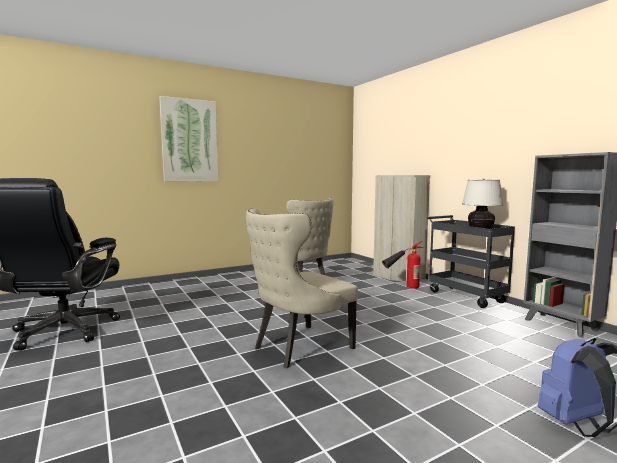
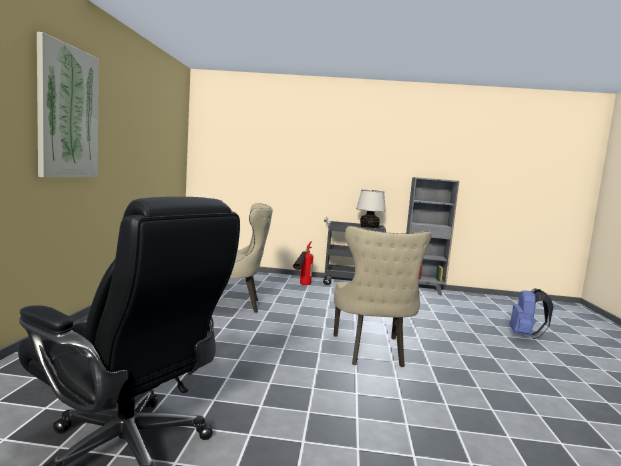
camera: 55 degrees left, 0 degrees up
(399, 276) = (274, 277): beige cabinet -> none

